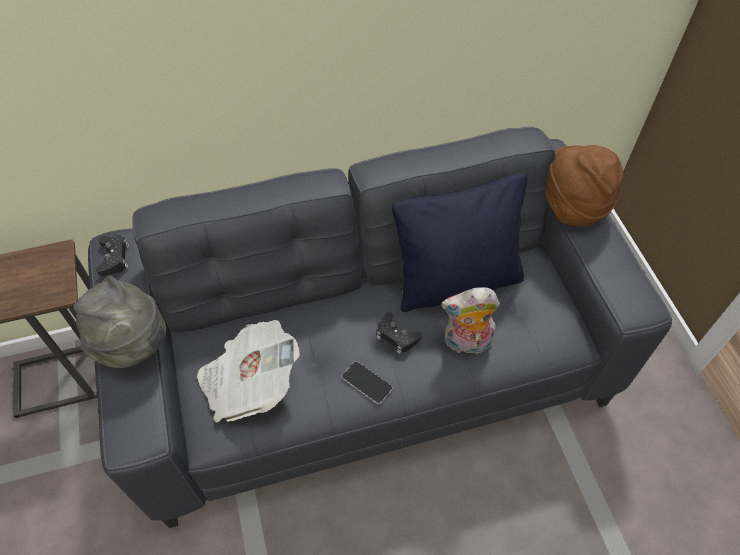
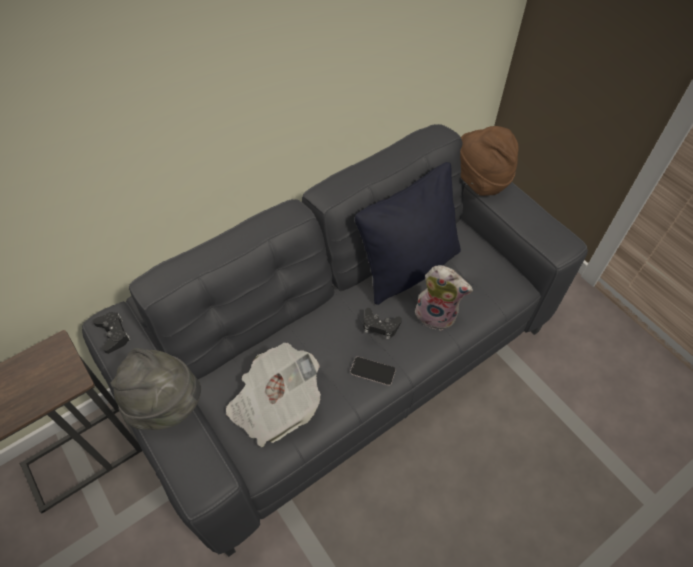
camera: 20 degrees left, 0 degrees up
(466, 343) = (437, 314): plush toy -> plush toy turned 135 degrees counterclockwise

